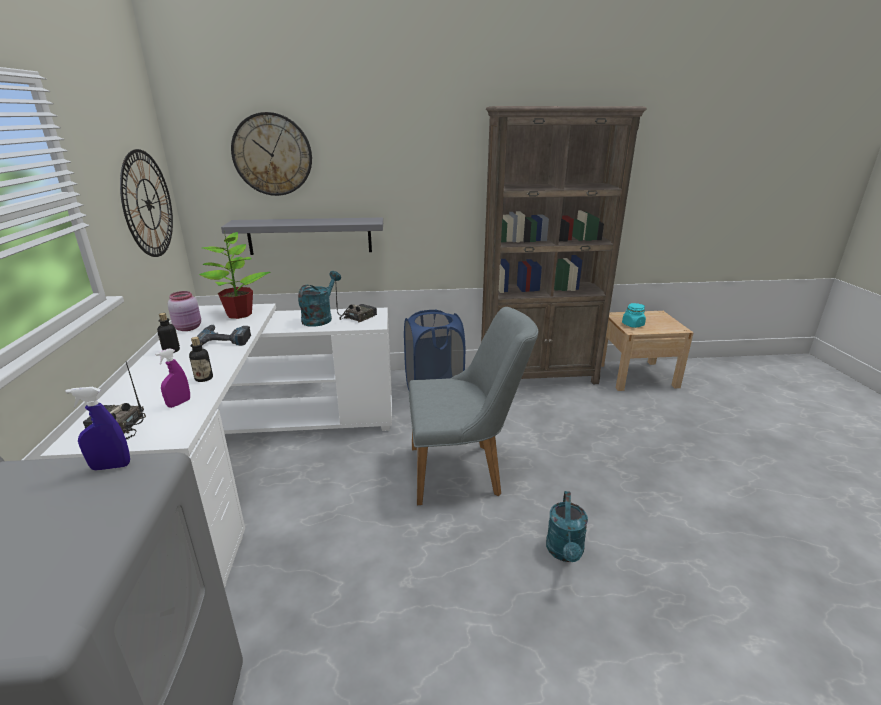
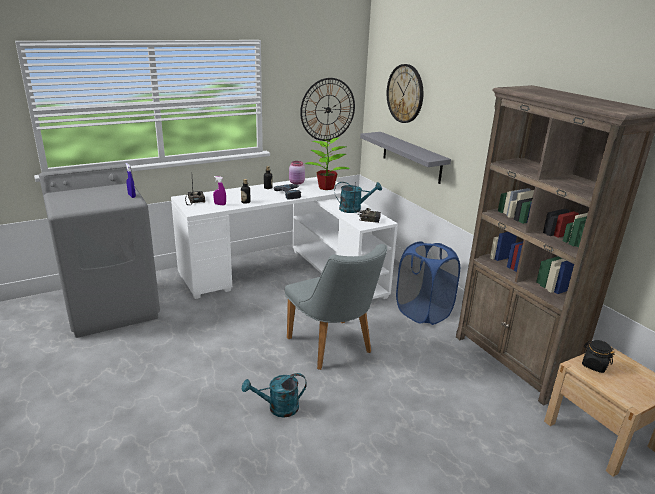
camera: 65 degrees right, 0 degrees up
(632, 325) = (594, 365): turquoise jar -> black jar

